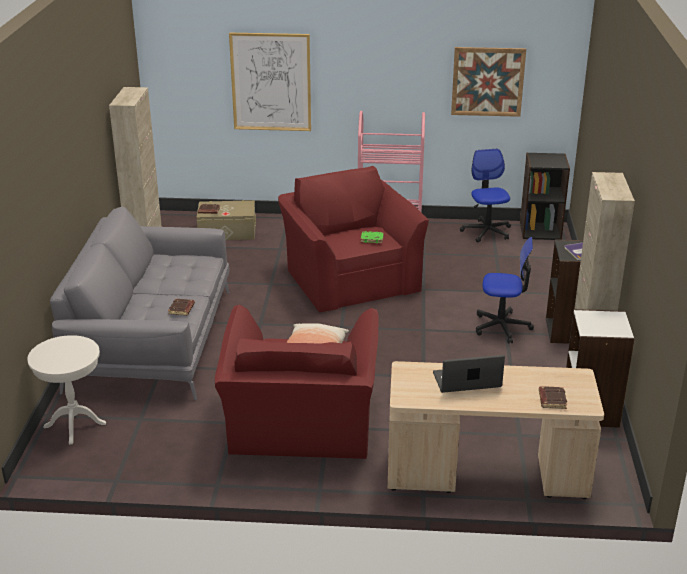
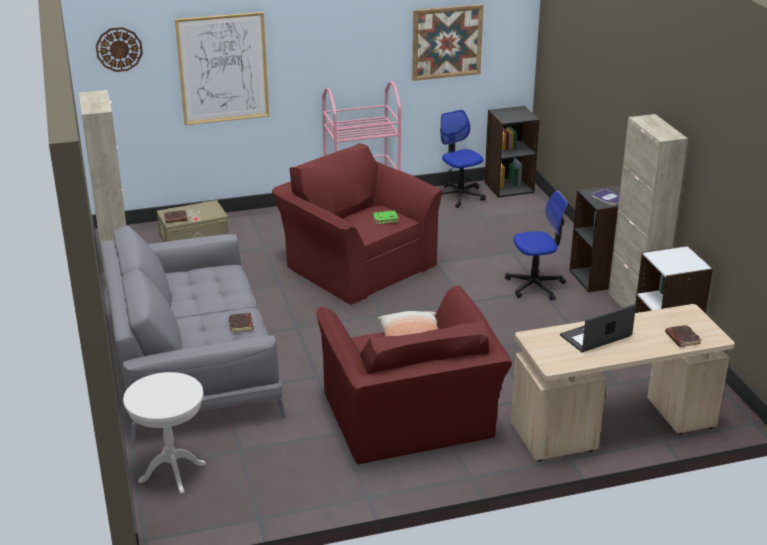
camera: 20 degrees left, 0 degrees up
(180, 54) = (119, 49): none -> wall clock

